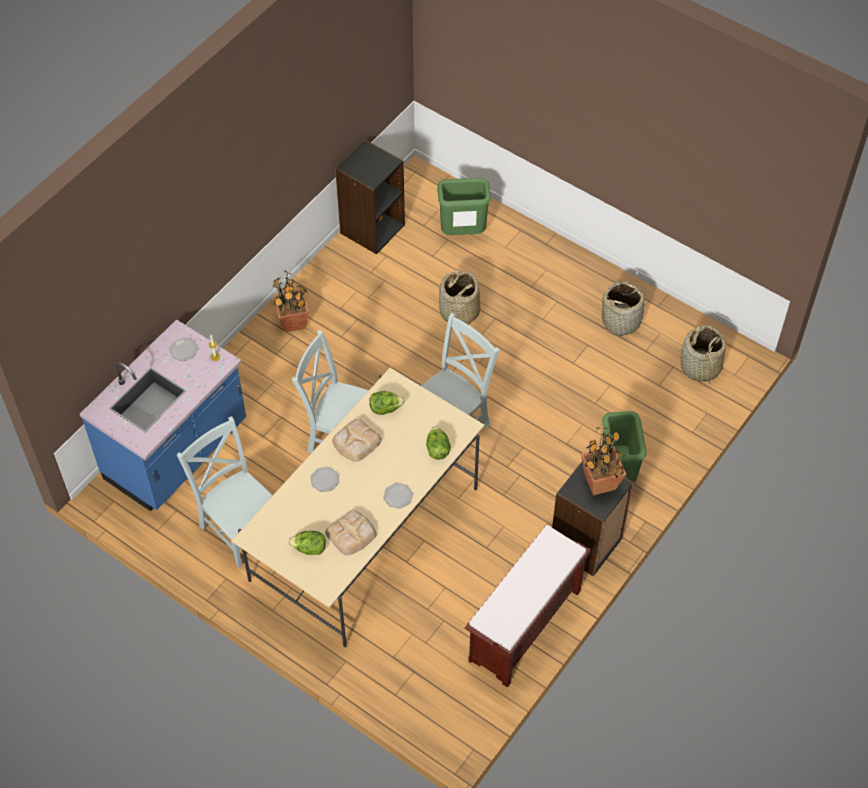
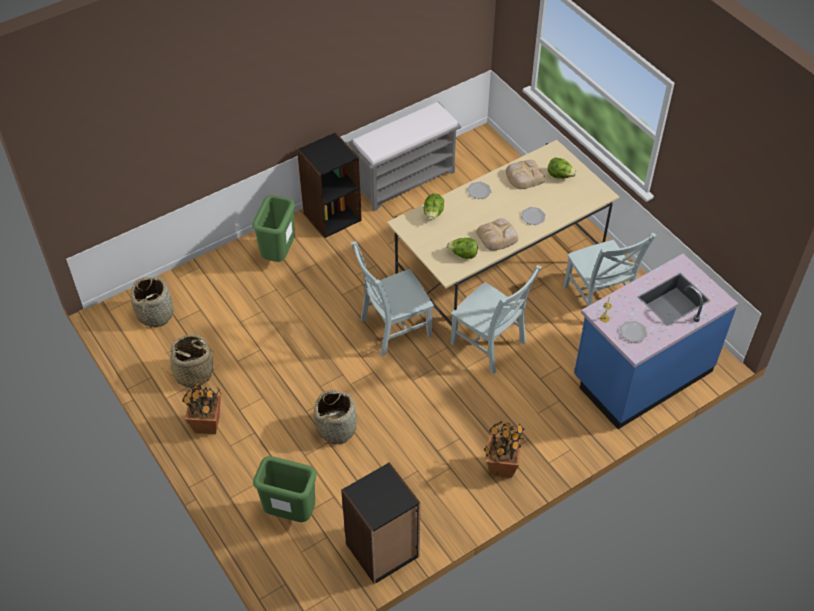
camera: 160 degrees left, 5 degrees down
(524, 627) = (405, 180): brown bench -> grey bench
(599, 483) = (322, 154): potted plant -> potted plant (208, 424)

